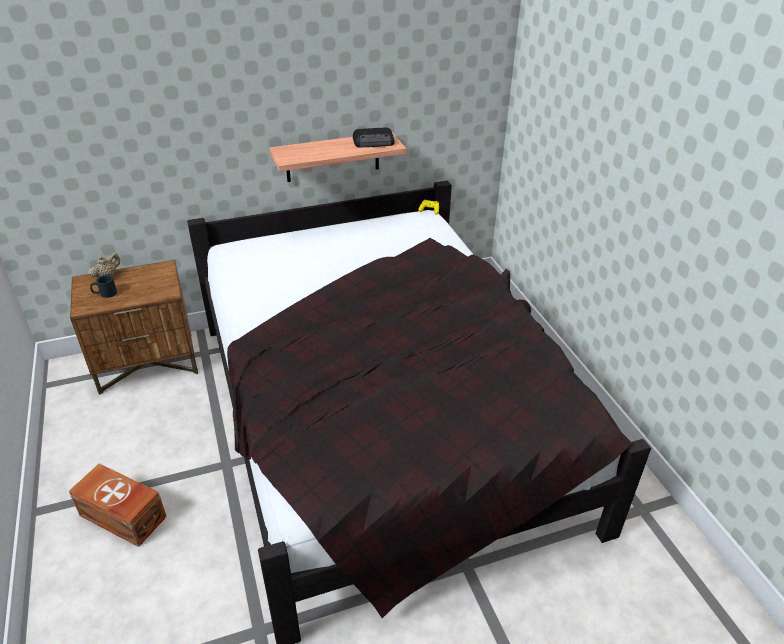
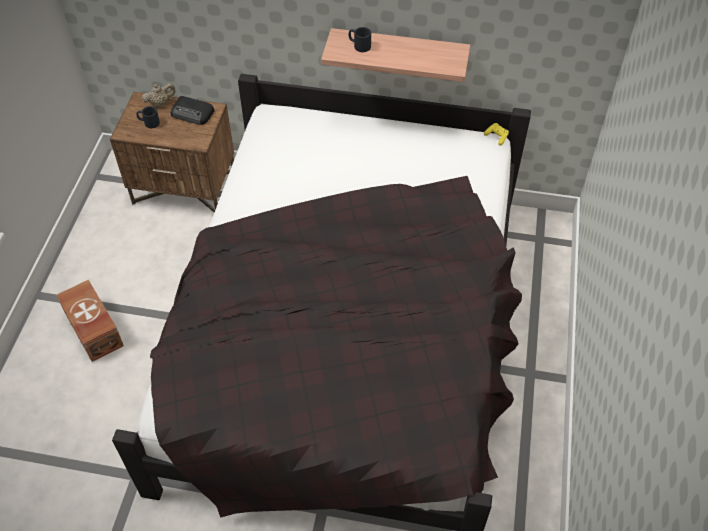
camera: 30 degrees right, 15 degrees up
(304, 151) = (359, 45): none -> black mug
(374, 142) = (439, 55): radio -> radio (193, 113)

